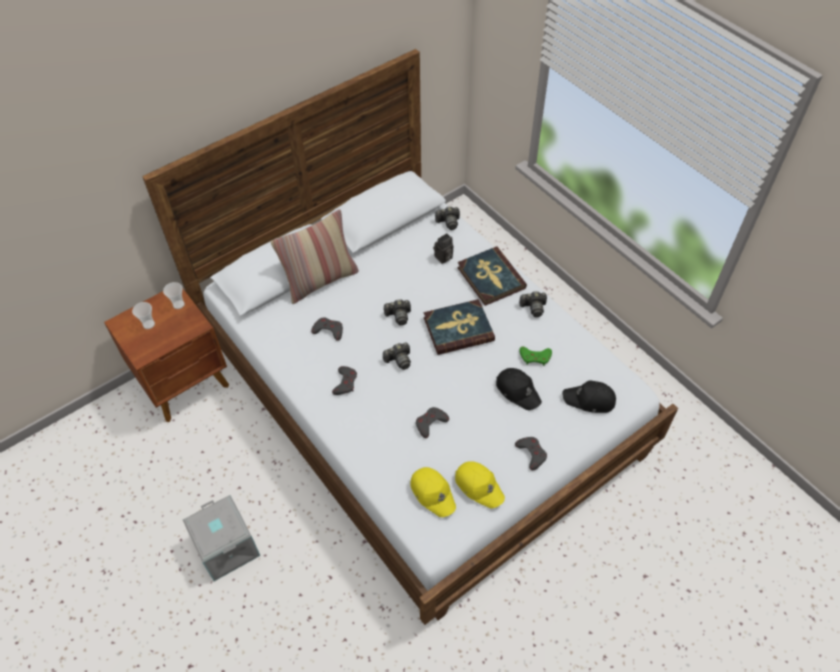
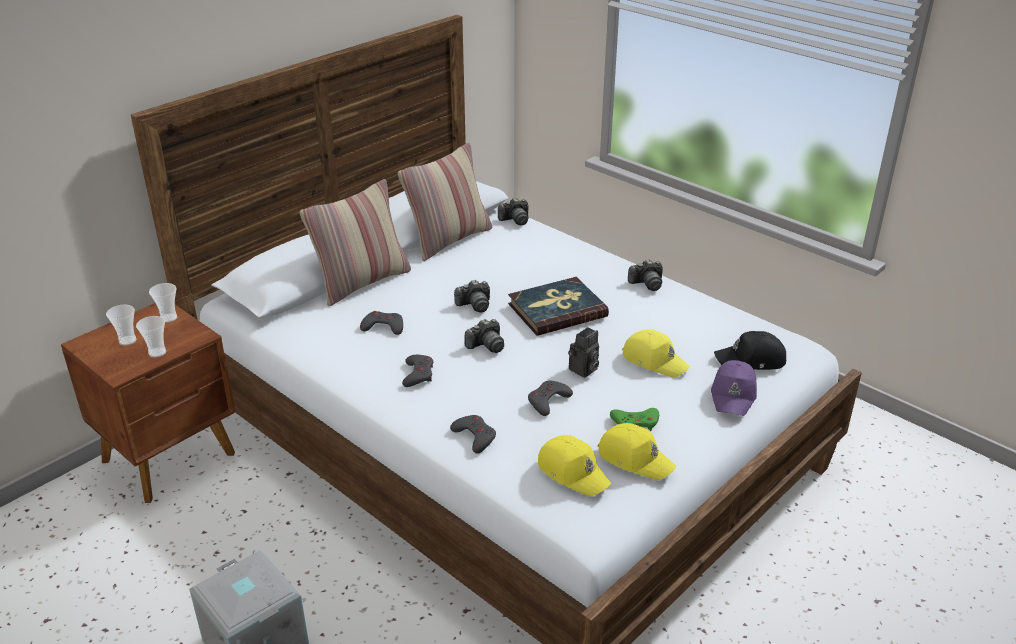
camera: 10 degrees left, 20 degrees down
(168, 339) = (157, 352): none -> cup
(393, 240) = (448, 240): none -> pillow
(443, 258) = (518, 250): camera -> camera (583, 370)
(490, 278) = (583, 262): book -> none
(518, 391) = (654, 360): black cap -> yellow cap
(531, 453) = (694, 419): grey game controller -> grey game controller (474, 436)
(535, 357) = (665, 328): green game controller -> green game controller (635, 422)
(566, 433) = (734, 395): none -> purple cap

